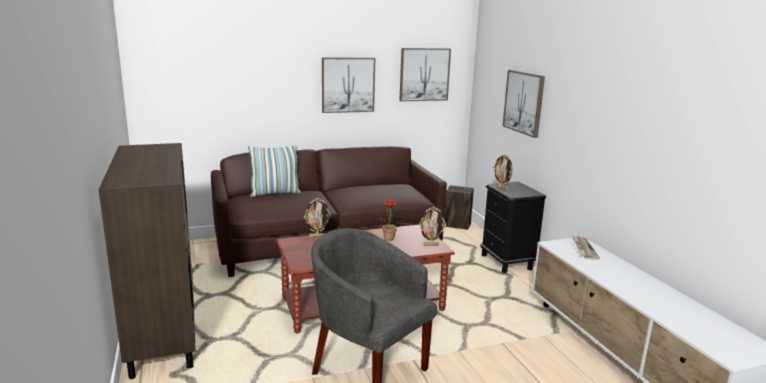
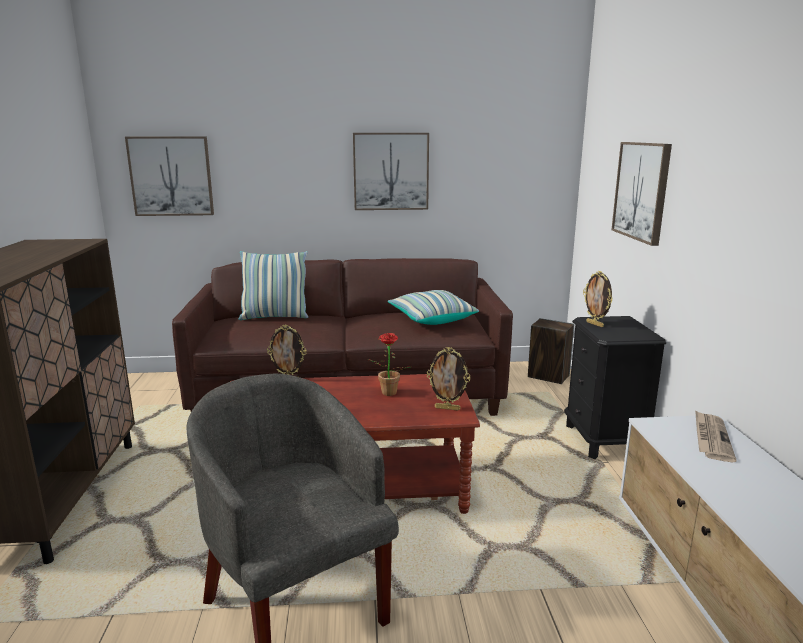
camera: 15 degrees right, 0 degrees up
(387, 189) = (431, 319): none -> pillow
(424, 74) = (504, 157): picture -> picture (171, 176)

